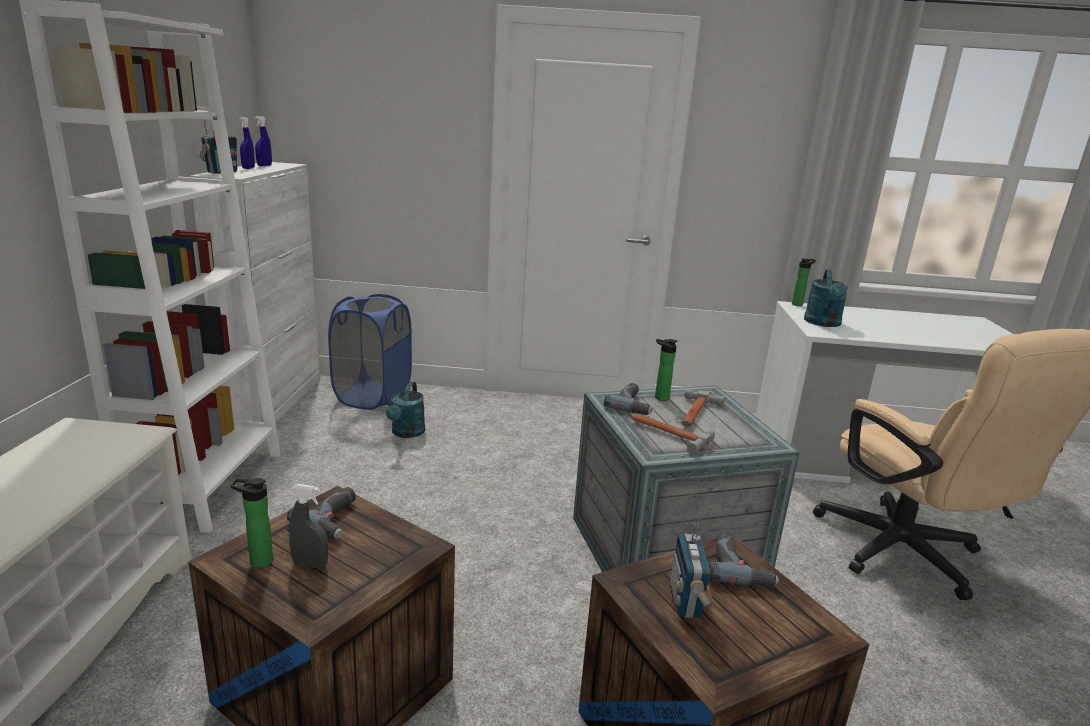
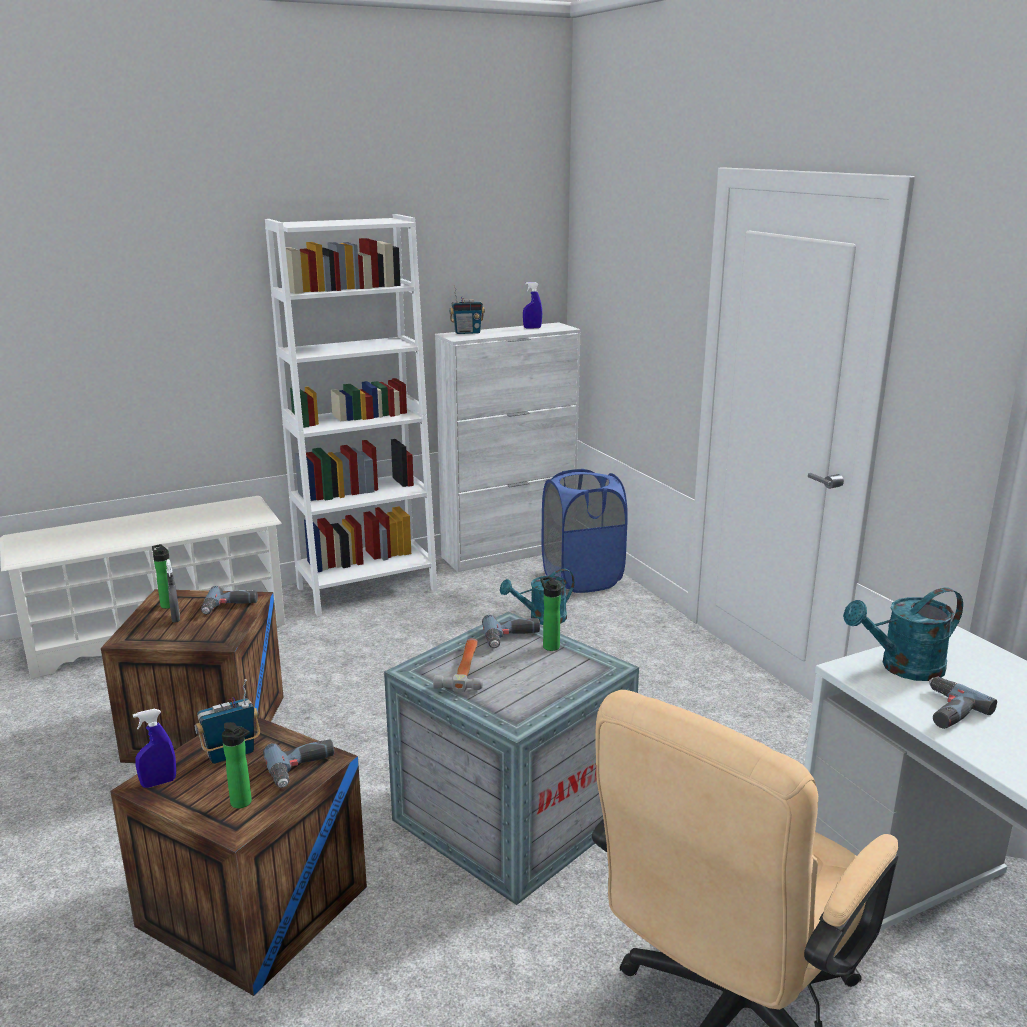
camera: 60 degrees right, 0 degrees up
(248, 168) = (506, 330): blue spray bottle -> blue spray bottle (159, 783)
(695, 414) = (534, 671): hammer -> none
(798, 304) = (968, 639): bottle -> bottle (243, 803)
(875, 332) = (945, 710): none -> power drill

